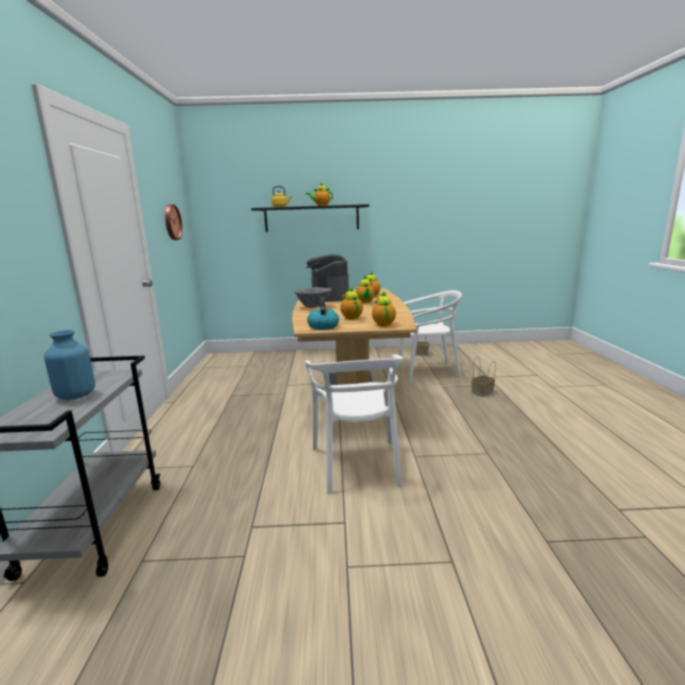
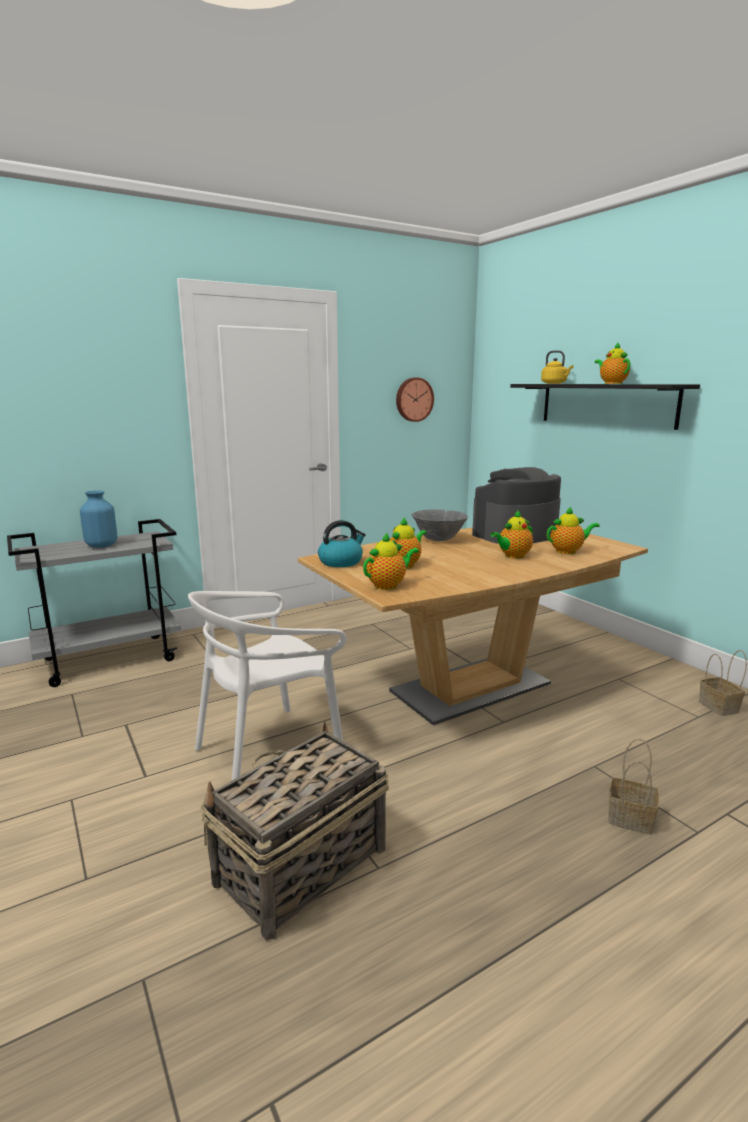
camera: 60 degrees right, 0 degrees up
(427, 372) = (639, 733): white chair -> none
(477, 475) = (299, 866): none -> basket

